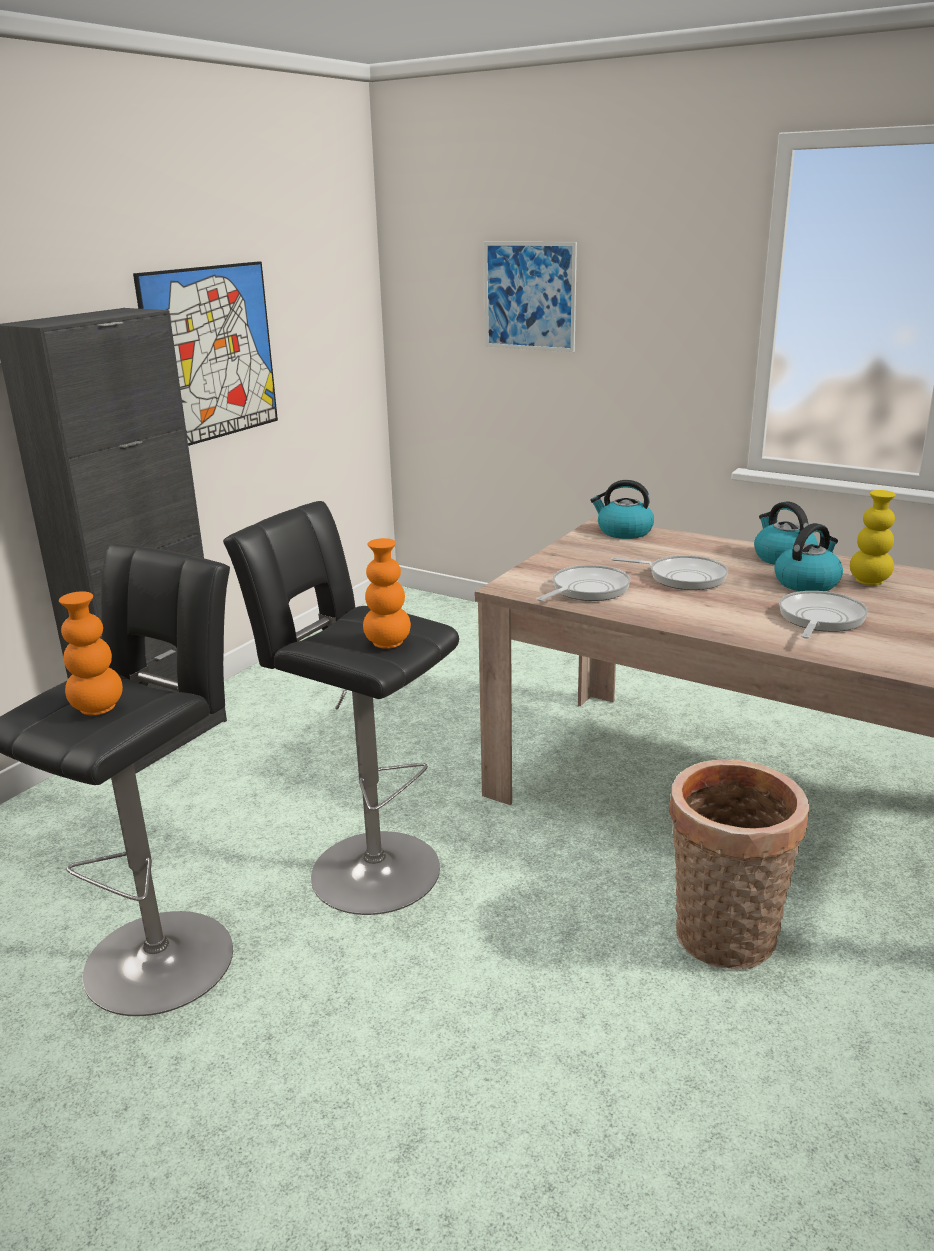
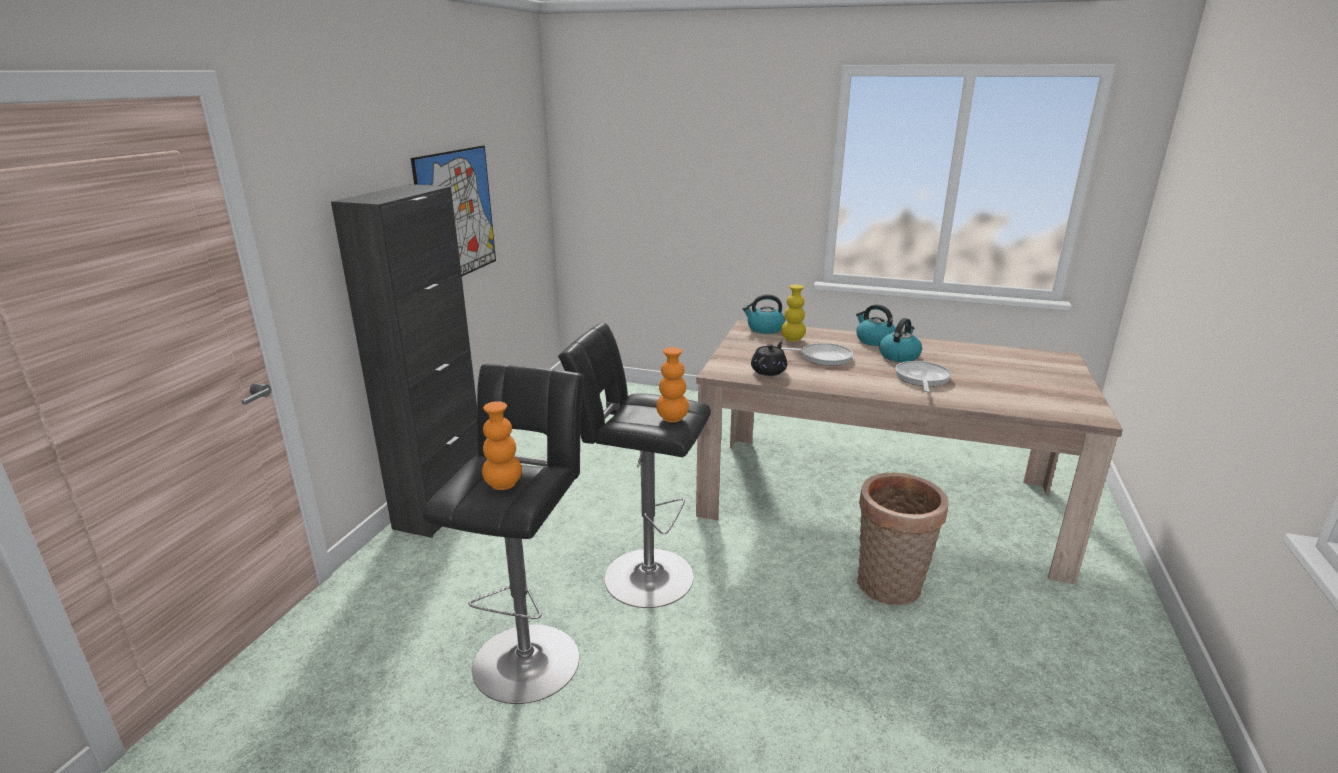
camera: 15 degrees left, 0 degrees up
(529, 296) = (666, 168): picture -> none
(586, 590) = (769, 370): frying pan -> black teapot
(869, 582) = (934, 352): yellow vase -> yellow vase (792, 339)

